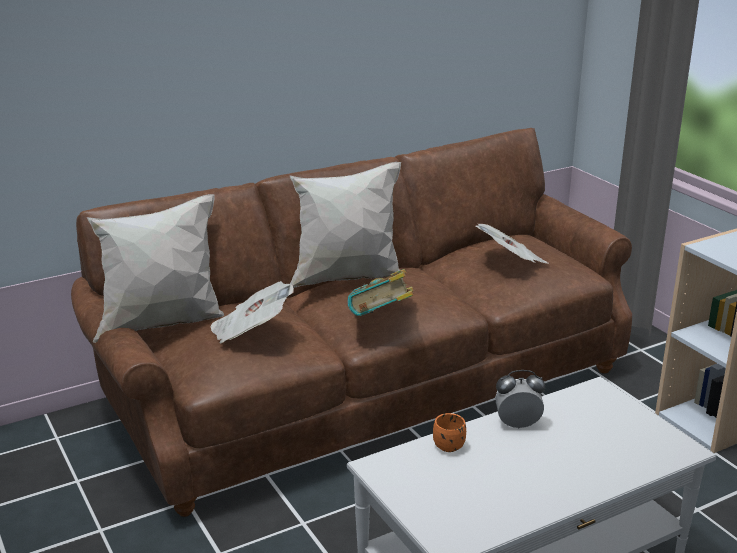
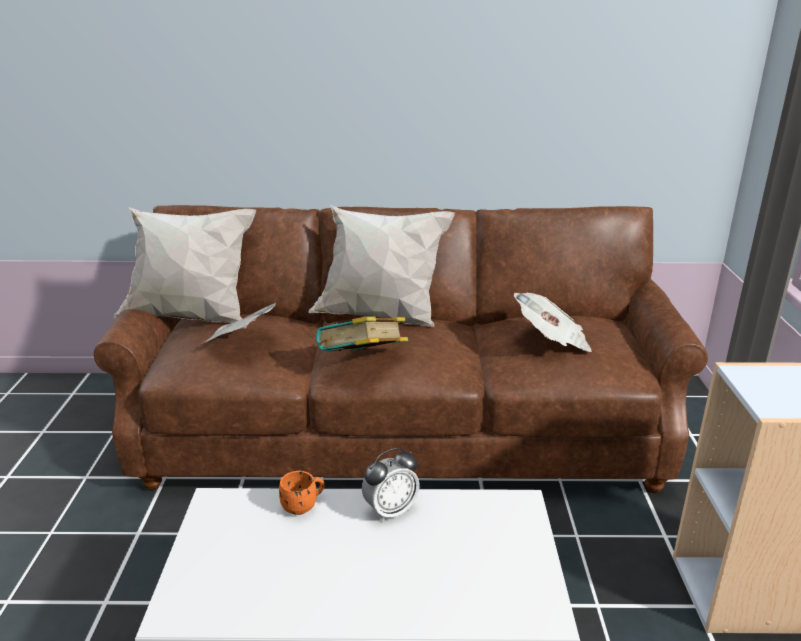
camera: 30 degrees right, 0 degrees up
(517, 424) = (390, 511): alarm clock -> alarm clock turned 120 degrees clockwise

